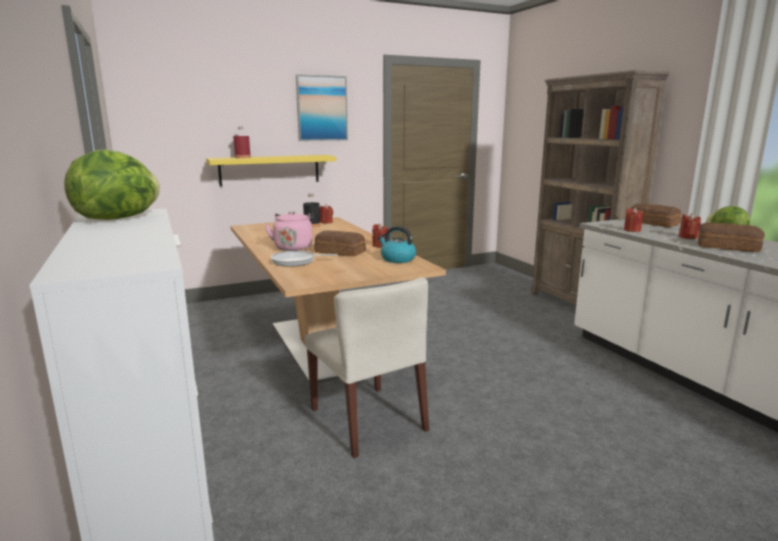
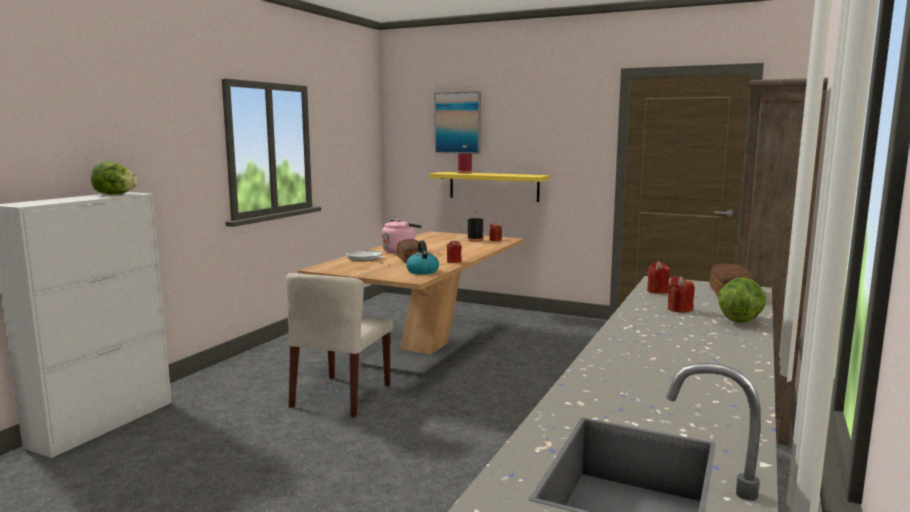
camera: 50 degrees right, 5 degrees down
(322, 108) = (547, 128): picture -> picture (458, 123)
(726, 247) = (663, 324): bread -> none

